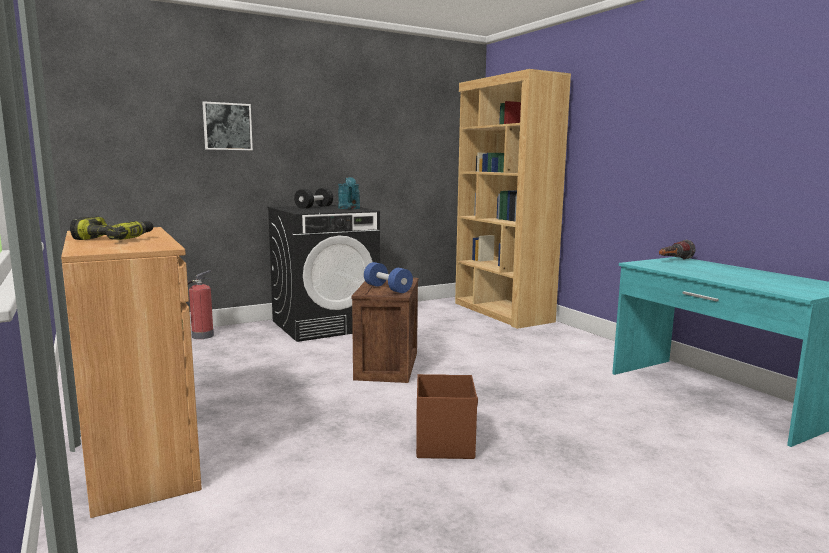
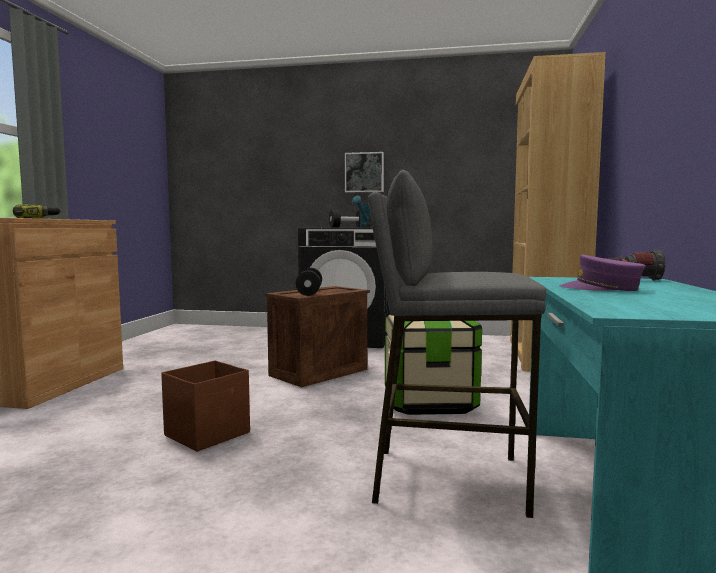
camera: 40 degrees right, 5 degrees down
(201, 336) = (252, 331): fire extinguisher -> none
(227, 126) = (290, 160): picture -> picture (364, 172)
(387, 288) = (309, 292): blue dumbbell -> black dumbbell
(519, 368) = (429, 401): none -> storage box
(640, 416) = (447, 479): none -> grey stool
(708, 273) = (601, 289): none -> purple cap

